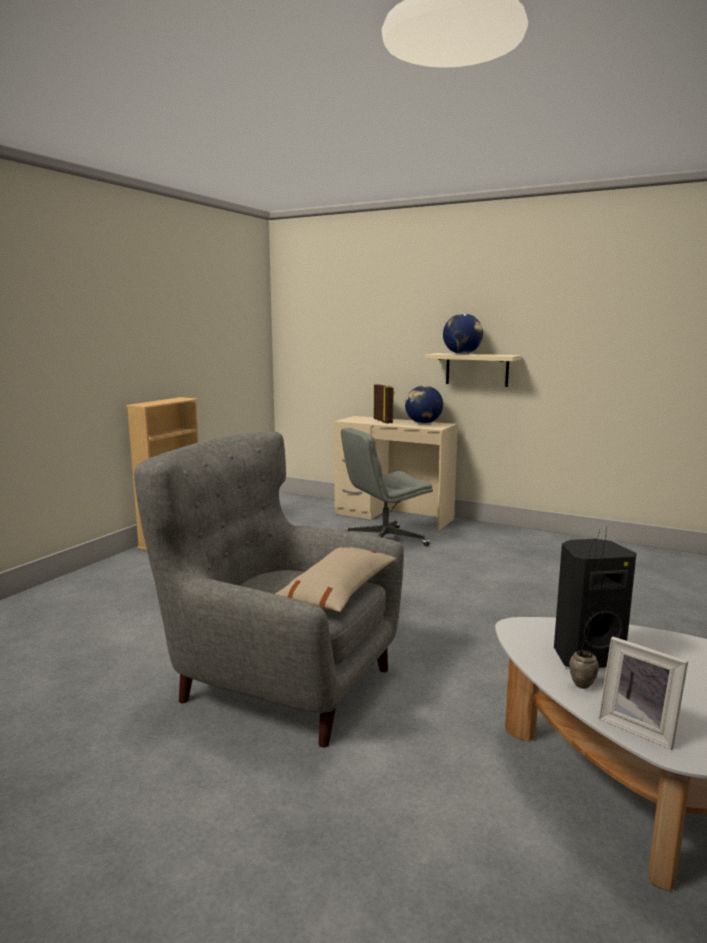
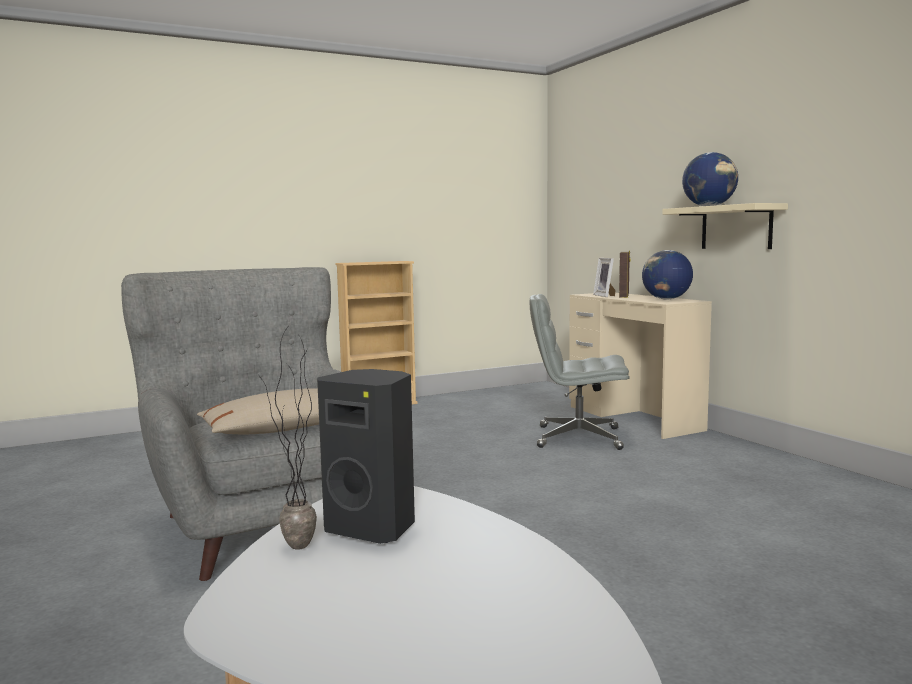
camera: 35 degrees right, 5 degrees down
(639, 727) = (252, 592): picture frame -> picture frame (605, 296)

